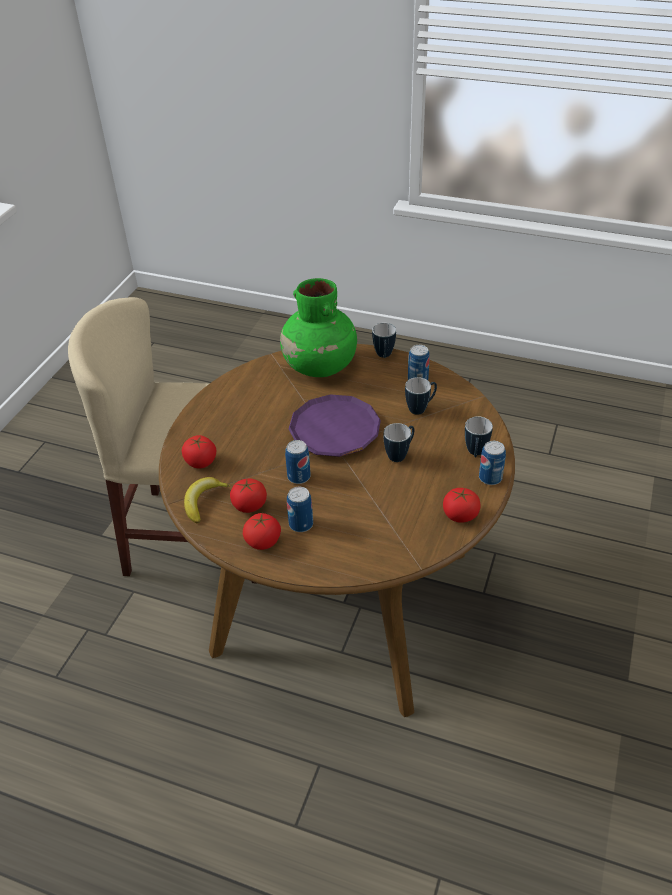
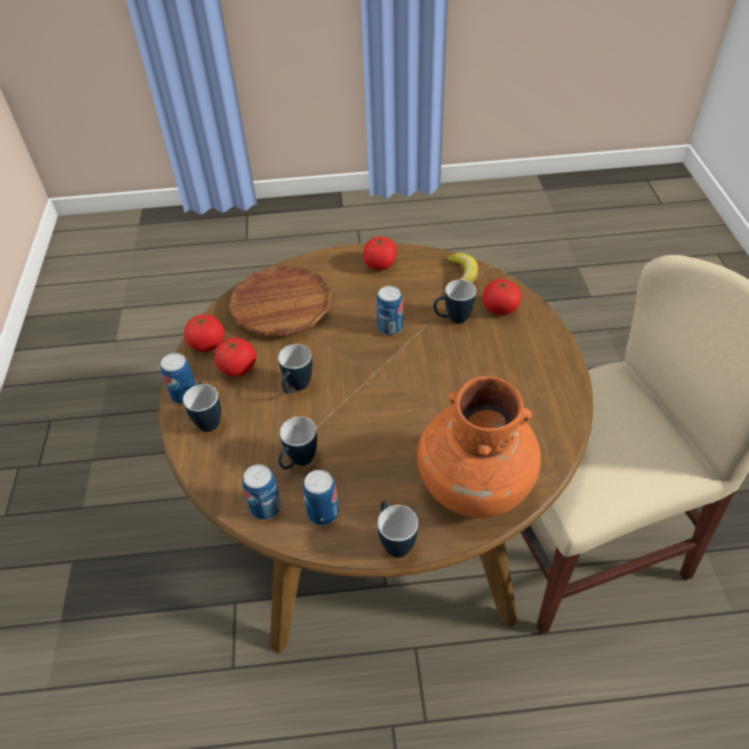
camera: 155 degrees right, 5 degrees up
(245, 466) = (452, 319): none -> mug
(250, 505) = (416, 287): tomato -> tomato (238, 368)
(301, 524) = (357, 287): can -> can (266, 507)
(320, 366) = (474, 484): green vase -> orange vase
(335, 430) = (387, 392): purple plate -> none
(380, 530) = (281, 306): none -> brown plate

